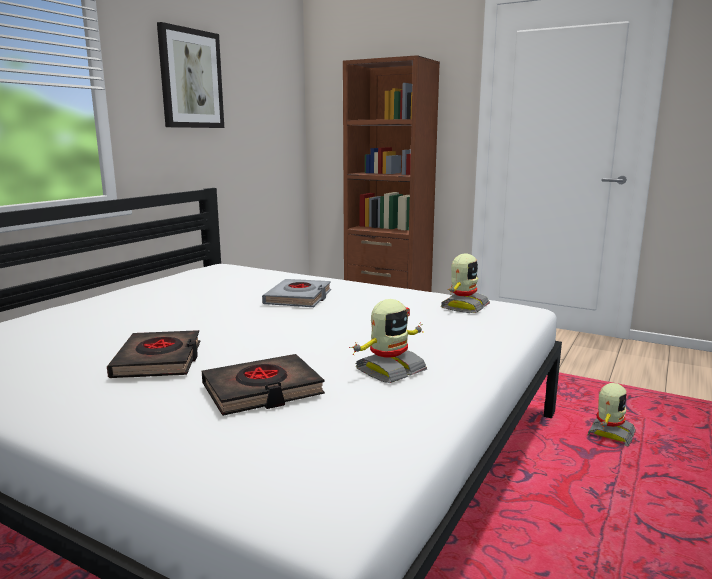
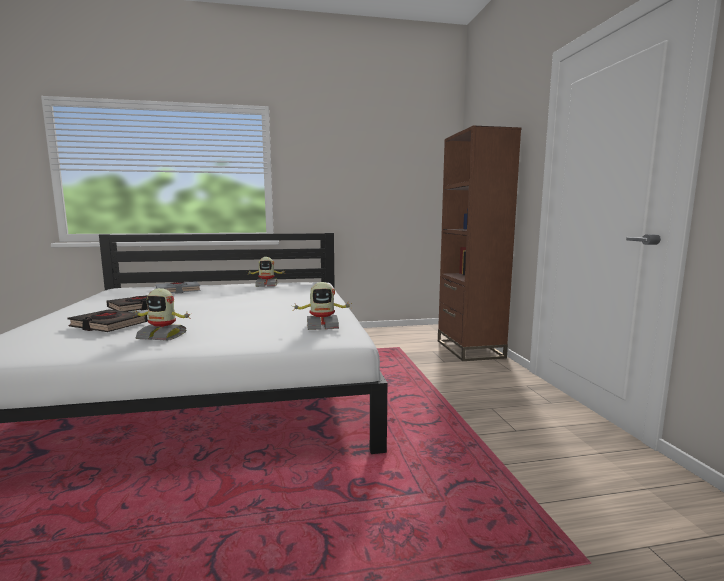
camera: 50 degrees right, 5 degrees down
(191, 79) = (338, 164): picture -> none
(299, 298) = (276, 301): grey book -> grey book (178, 291)
(609, 434) = (380, 489): toy robot -> toy robot (266, 285)

